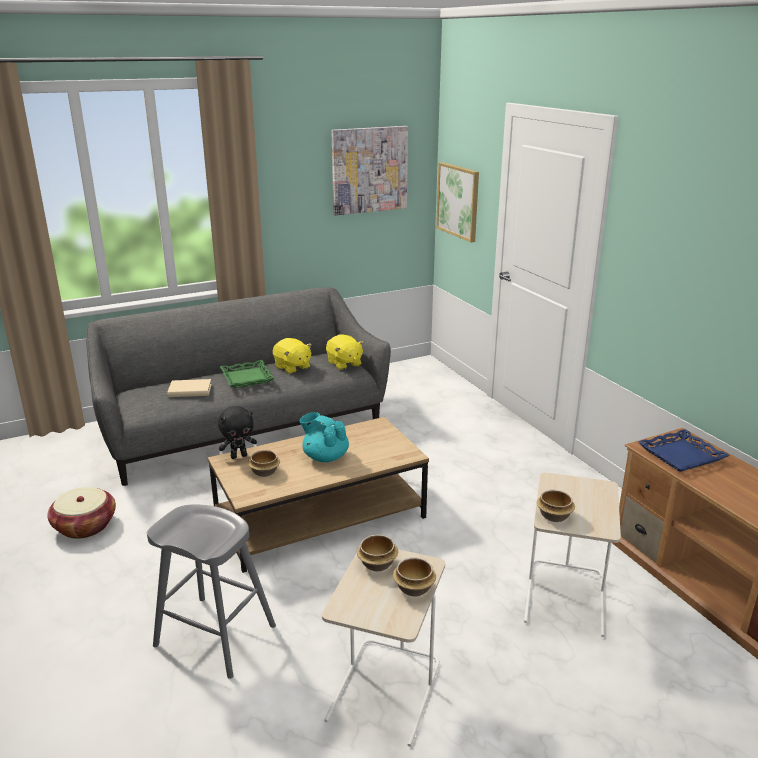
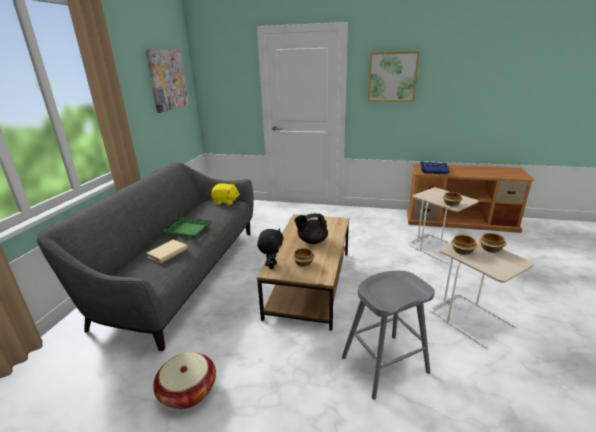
camera: 50 degrees left, 0 degrees up
(292, 367) = (203, 214): yellow plush toy -> none
(325, 457) = (312, 241): turquoise teapot -> black teapot
(458, 201) = (221, 95): picture -> picture (392, 77)

